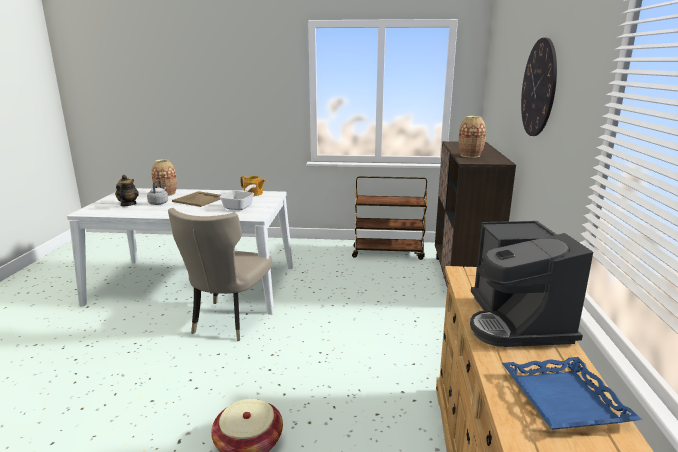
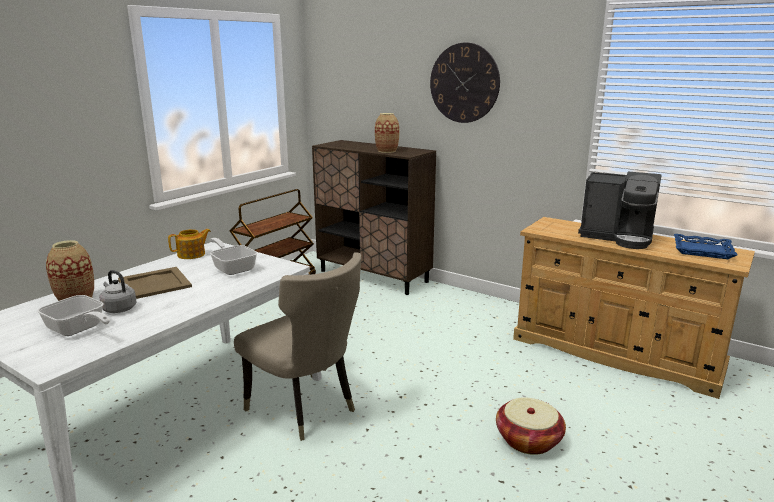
camera: 60 degrees left, 0 degrees up
(128, 204) = (78, 330): teapot -> frying pan

